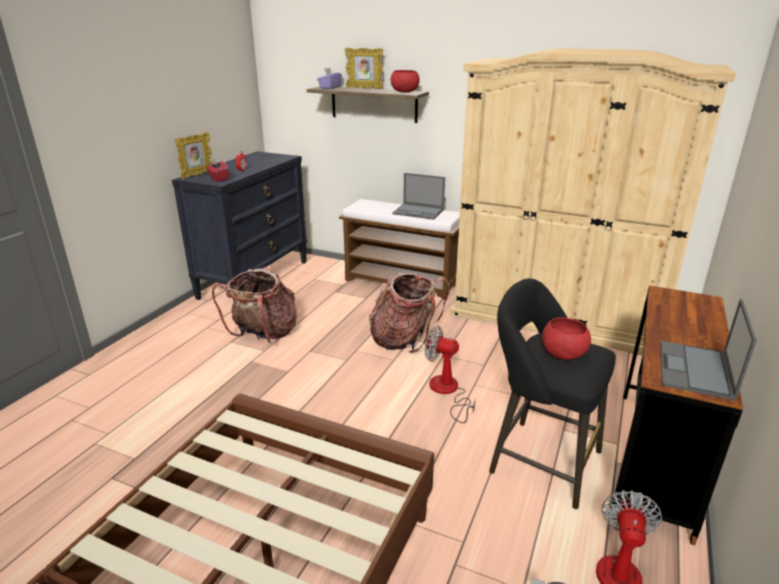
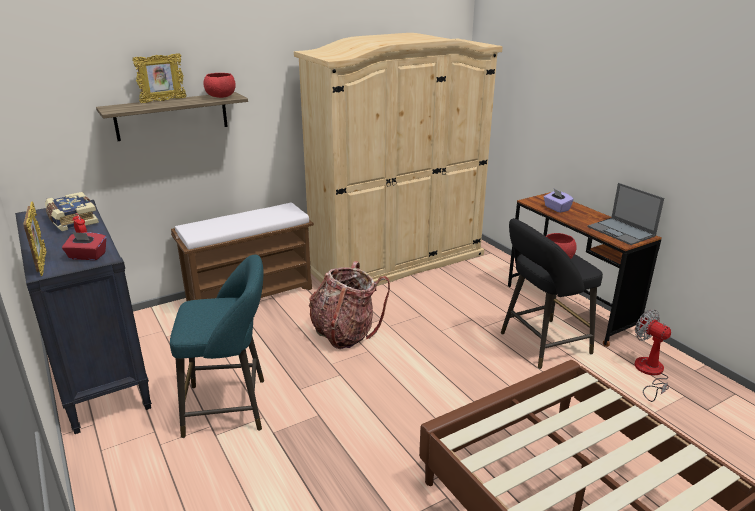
camera: 55 degrees left, 0 degrees up
(263, 162) = (72, 220): none -> book
(264, 334) = (231, 407): backpack -> turquoise stool
(330, 88) = (122, 107): purple tissue box -> purple tissue box (556, 208)
(419, 212) = (259, 216): laptop -> none
(447, 392) = (437, 345): fan -> none

